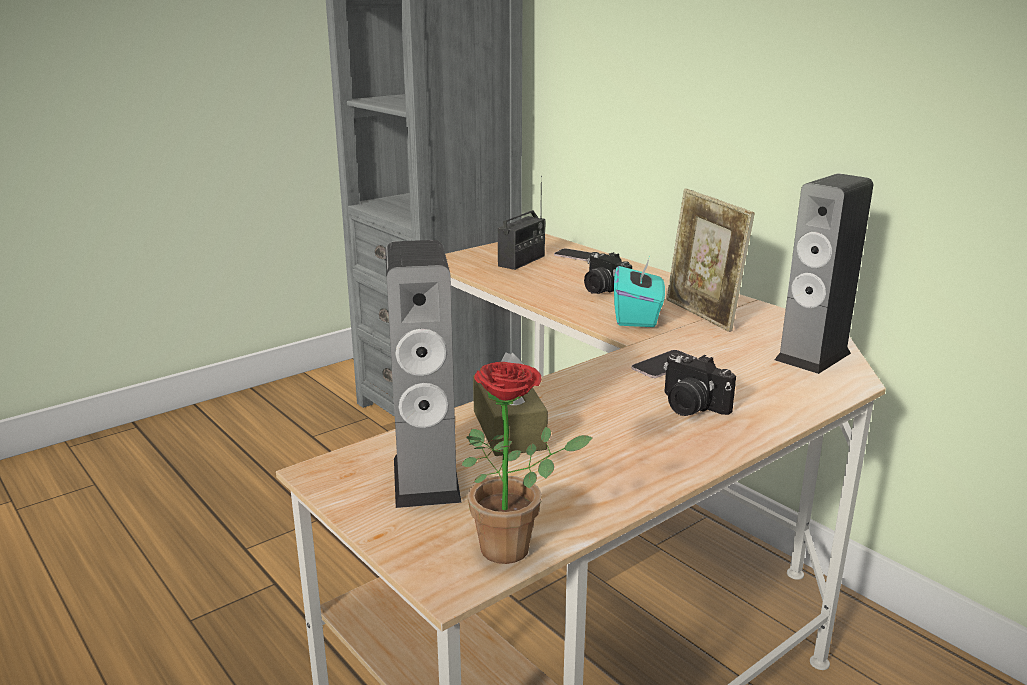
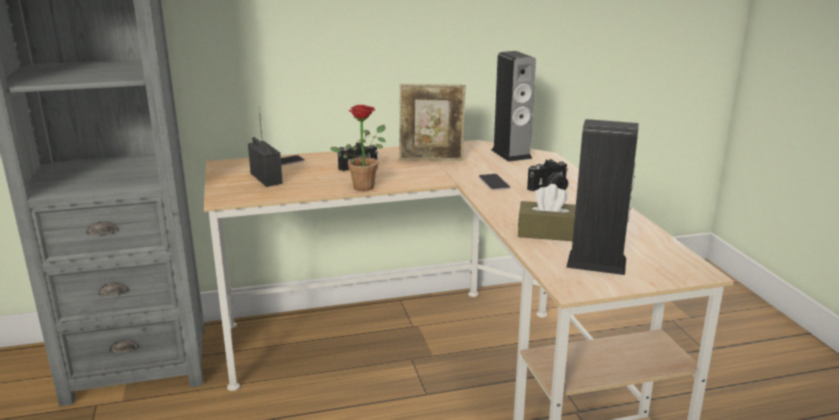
camera: 65 degrees left, 0 degrees up
(516, 548) = (675, 253): potted plant -> potted plant (365, 185)
(637, 316) = (416, 172): turquoise tissue box -> none

